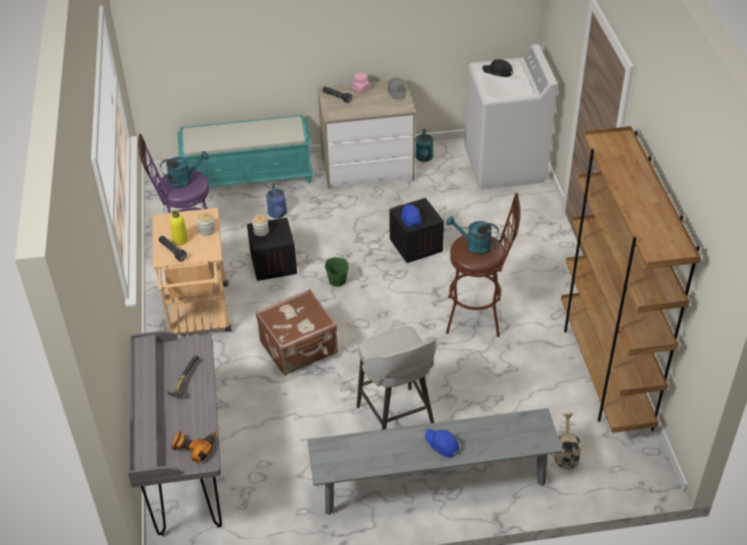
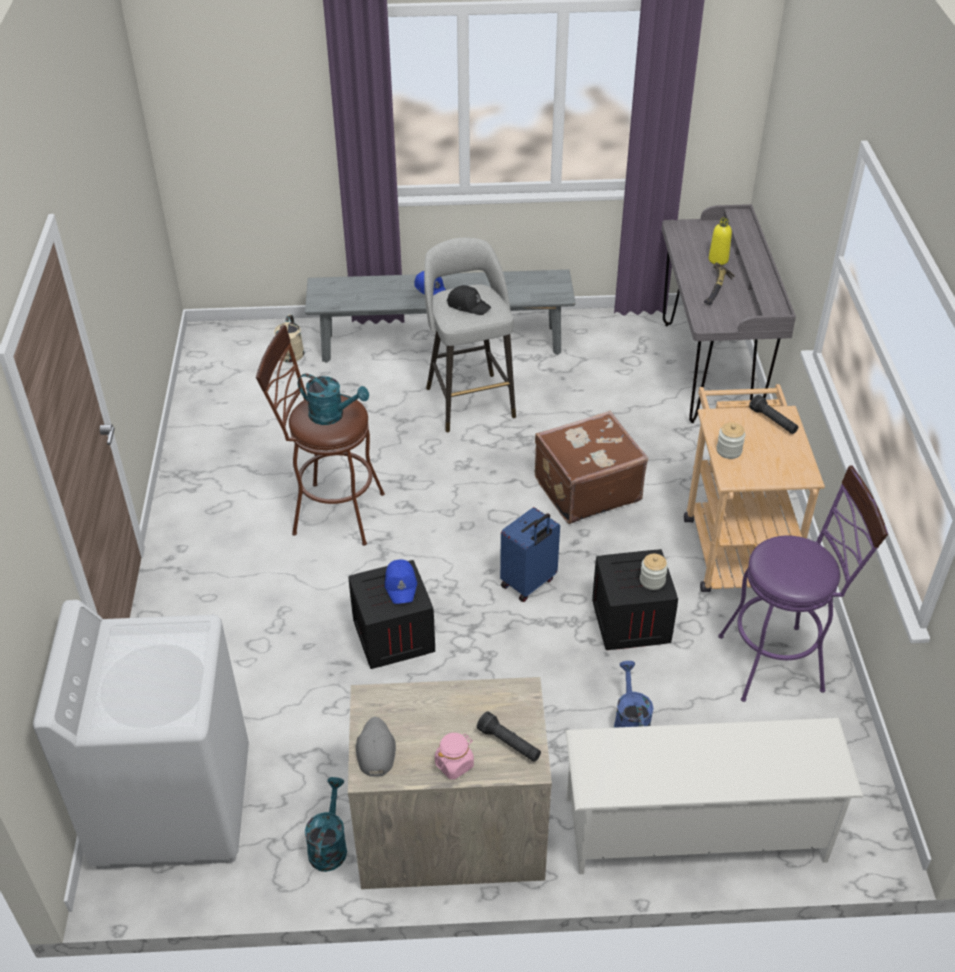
camera: 175 degrees left, 0 degrees up
(180, 240) = (766, 439): yellow bottle -> yellow bottle (718, 259)
(184, 180) = (792, 564): turquoise watering can -> none
(195, 445) = (691, 238): power drill -> none
(249, 176) = (695, 829): turquoise bench -> white shoe rack
(337, 280) = (529, 583): green bucket -> blue suitcase
(498, 72) = (154, 694): black cap -> black cap (468, 305)
(604, 372) = (200, 432): brown bookcase -> none

